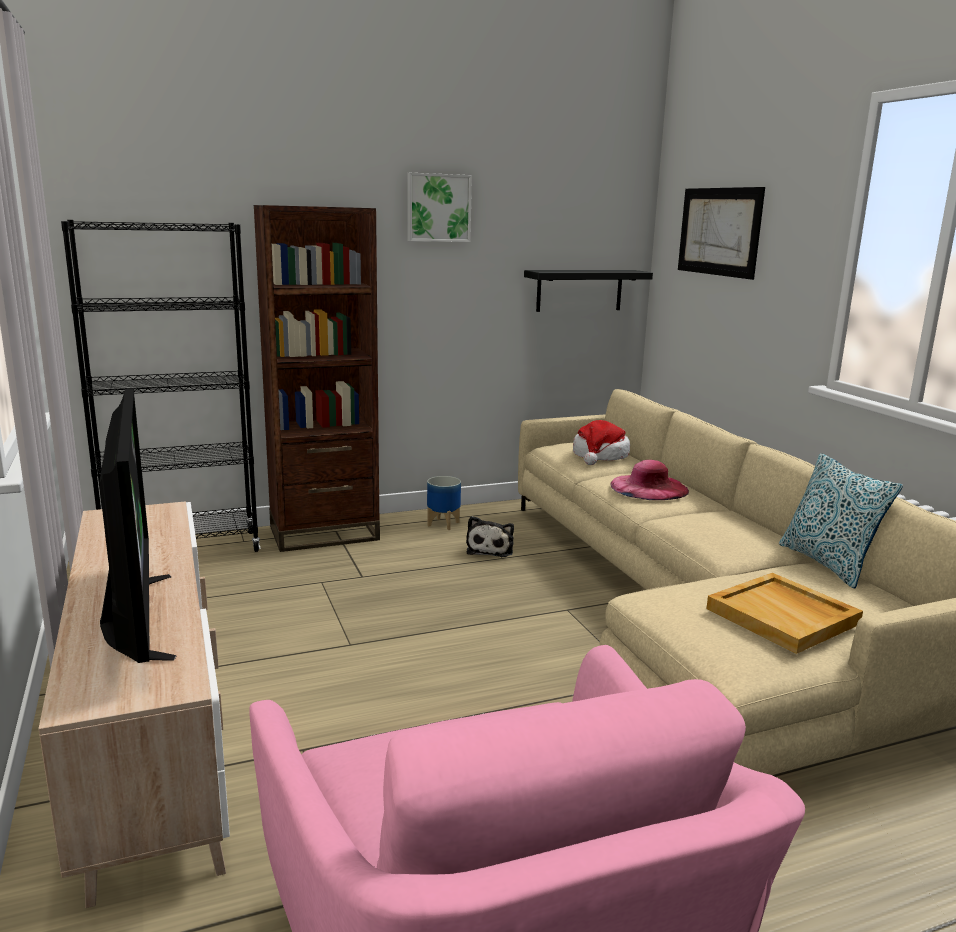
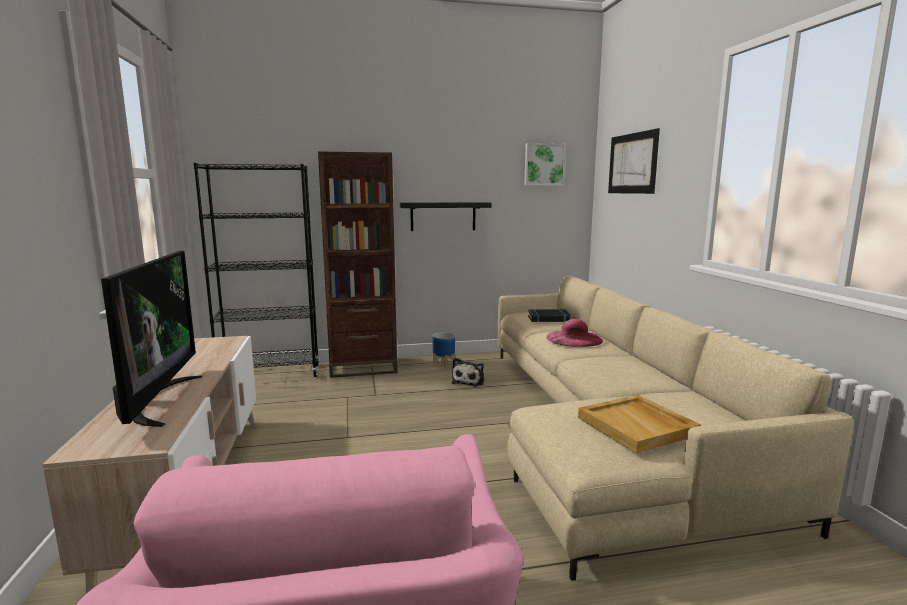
camera: 10 degrees right, 5 degrees down
(438, 208) = (441, 155): picture -> picture (544, 164)
(579, 290) = (541, 209): black shelf -> black shelf (443, 216)
(600, 456) = (548, 319): hat -> black book
(827, 563) = (691, 392): pillow -> none

